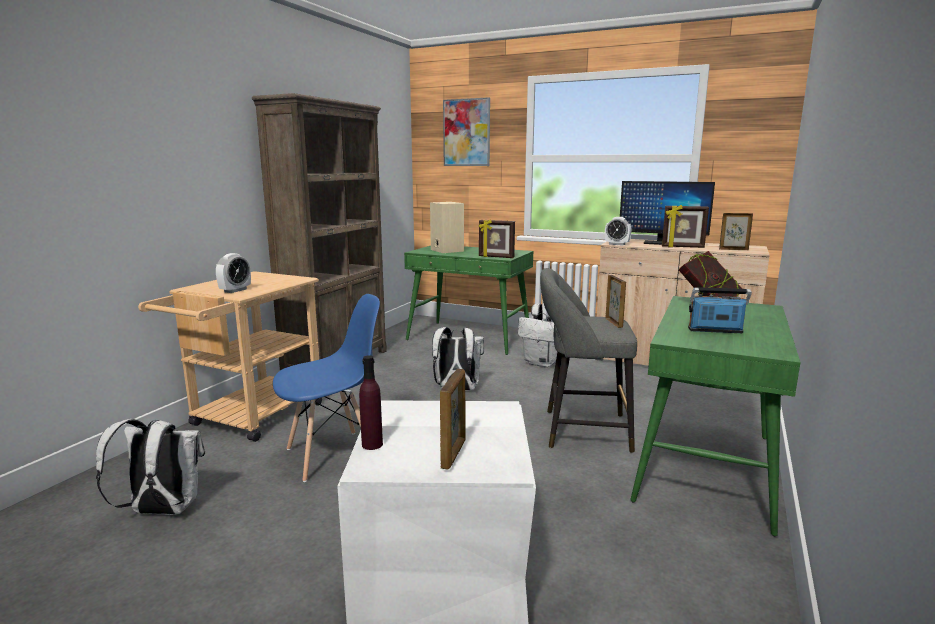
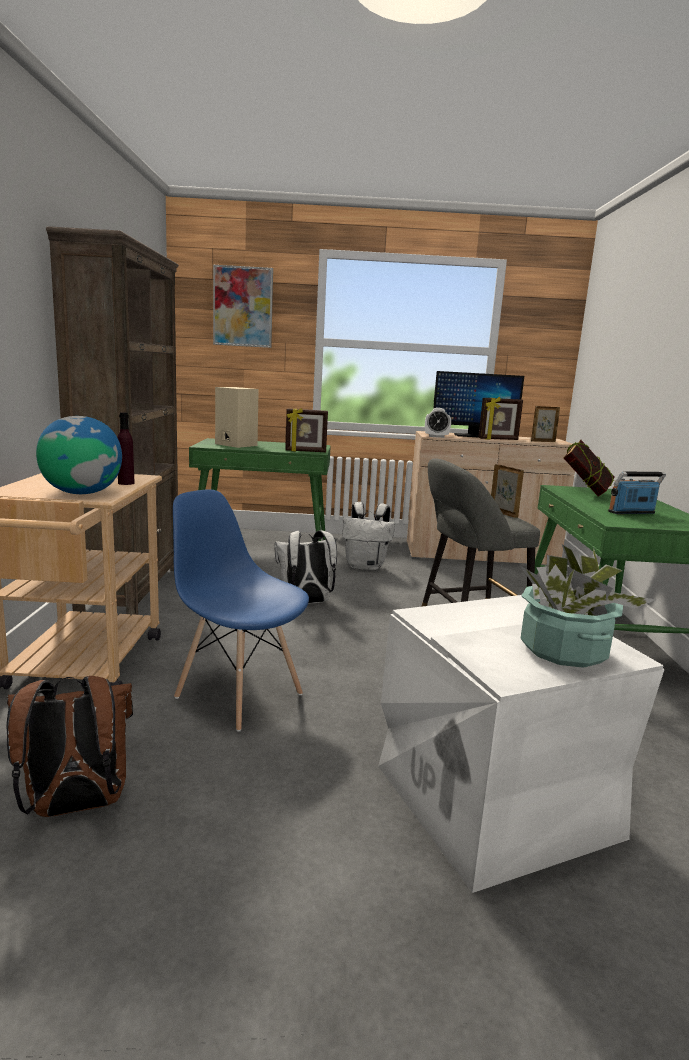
camera: 25 degrees left, 0 degrees up
(162, 511) = (75, 806): white backpack -> brown backpack
(235, 290) = (82, 493): alarm clock -> globe
(333, 455) = (238, 694): blue chair -> blue chair turned 90 degrees counterclockwise
(372, 444) = (473, 654): purple bottle -> purple bottle (126, 483)
(454, 454) = (563, 650): picture frame -> potted plant

